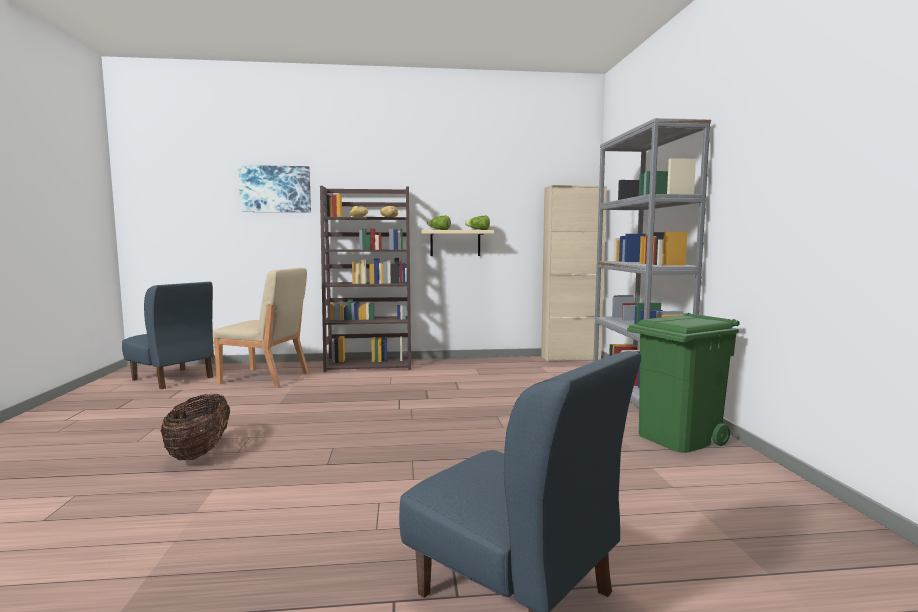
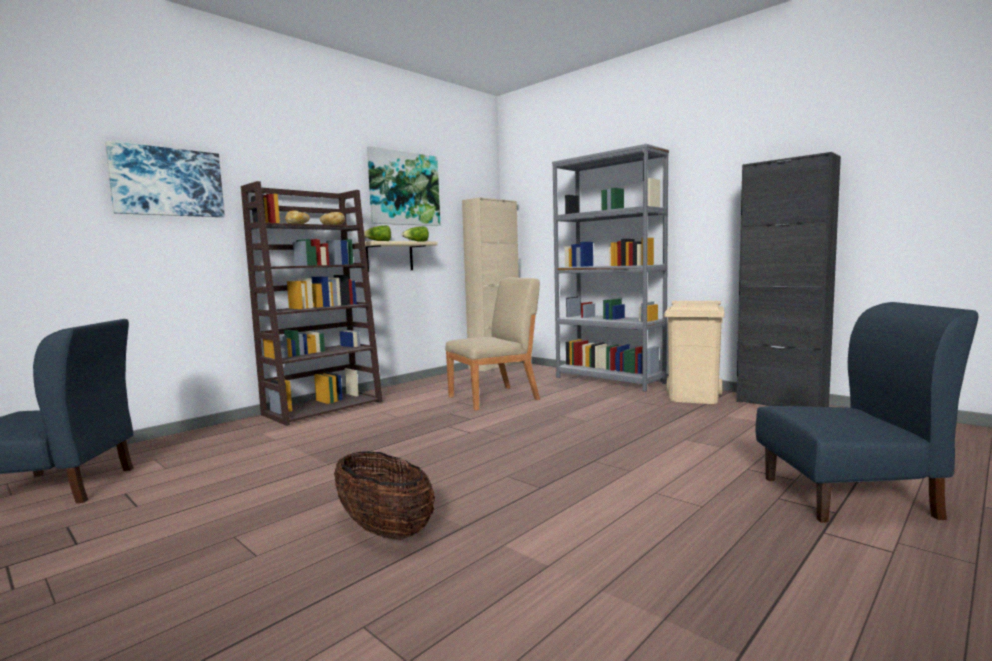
camera: 40 degrees left, 0 degrees up
(265, 378) = (225, 449): beige chair -> beige chair (495, 398)
(475, 181) = (404, 188): none -> picture
(678, 438) = (693, 397): green trash can -> beige trash can
(771, 480) = (781, 404): none -> black cabinet

